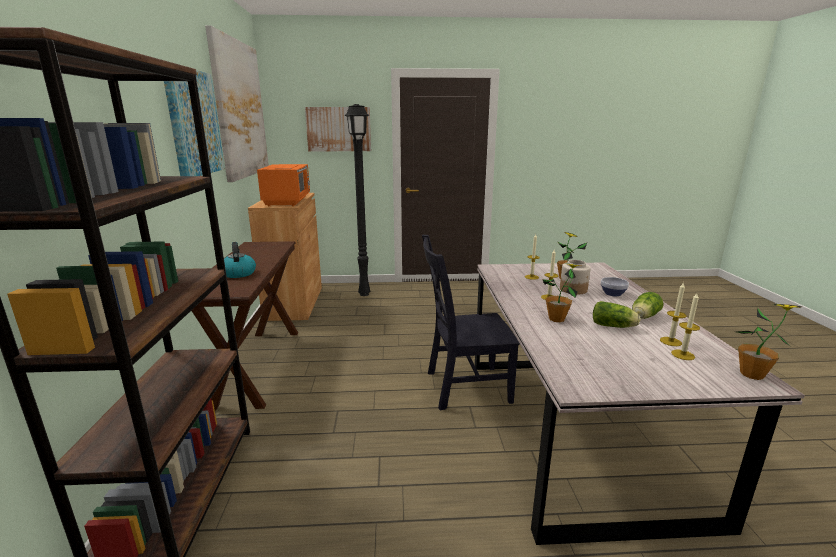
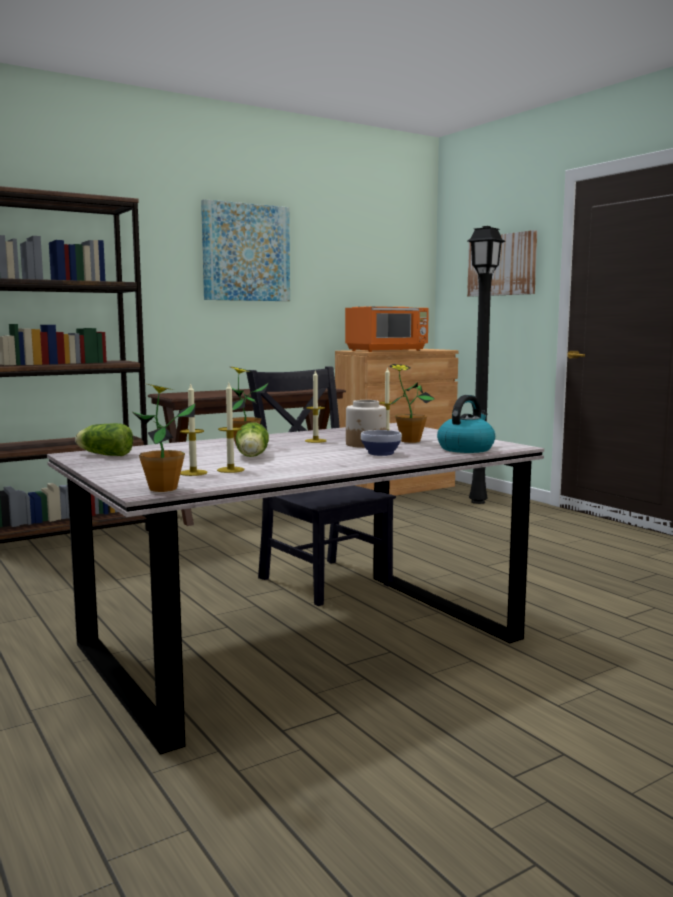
camera: 60 degrees right, 10 degrees down
(238, 273) = (222, 393): kettle -> kettle (466, 449)
(240, 110) = (362, 244): picture -> none
(643, 317) = (305, 463): lettuce -> lettuce (104, 455)

